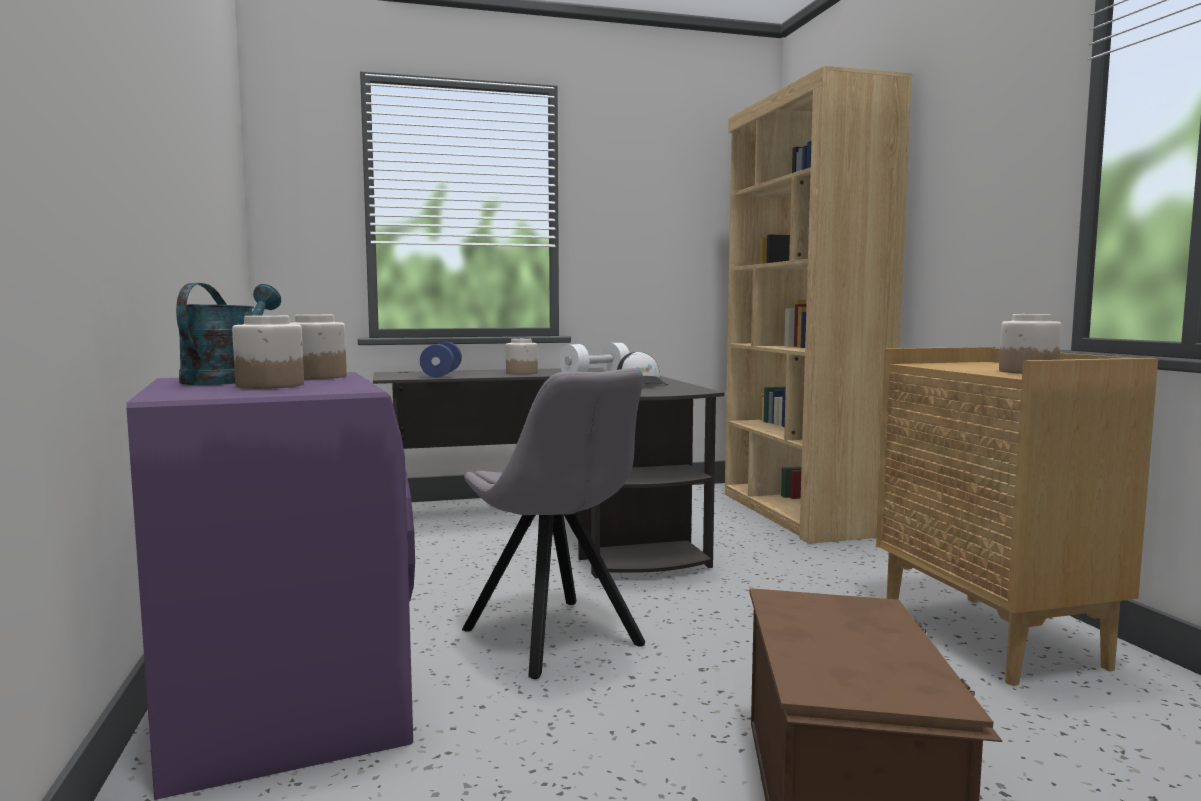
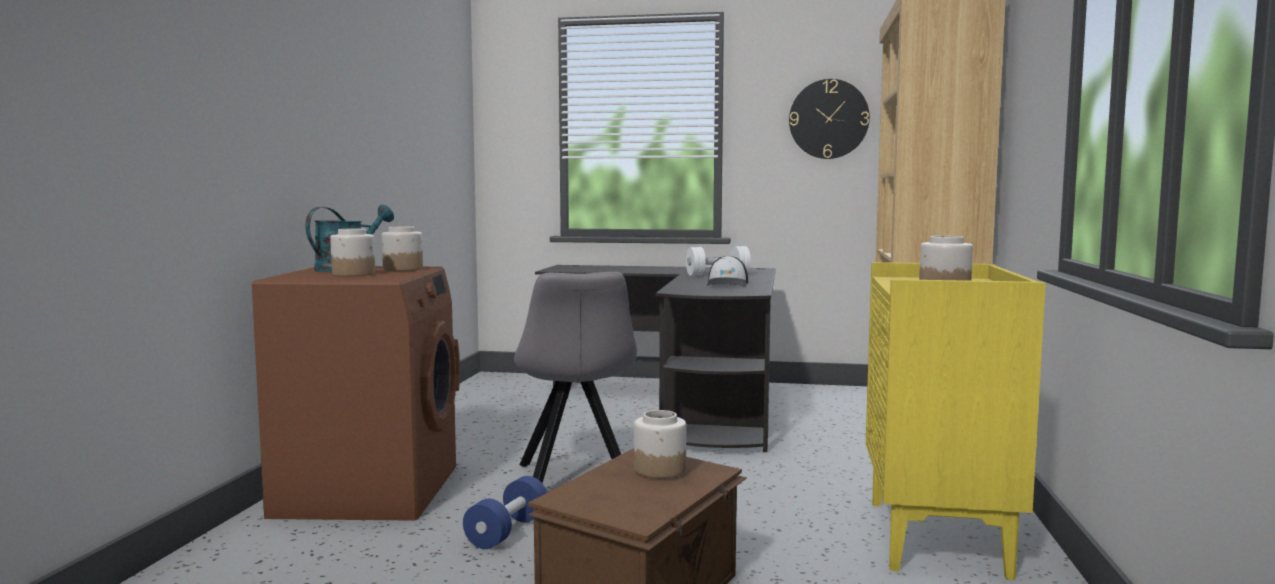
camera: 25 degrees right, 0 degrees up
(291, 708) = (372, 490): purple washing machine -> brown washing machine
(441, 374) = (598, 269): blue dumbbell -> blue dumbbell (507, 531)
(522, 373) = (664, 270): jar -> jar (660, 469)
(666, 210) = (828, 119): none -> wall clock
(991, 637) = (936, 538): brown cabinet -> yellow cabinet

